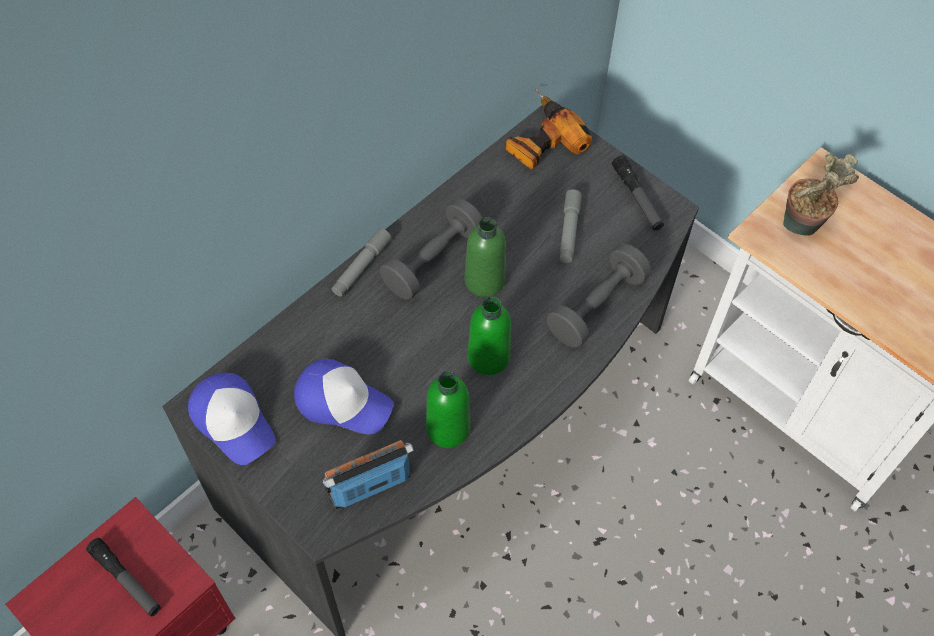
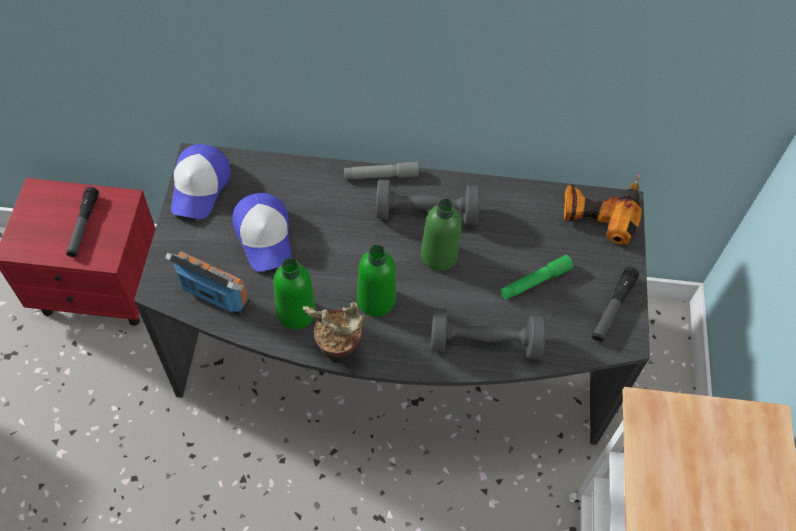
camera: 50 degrees right, 0 degrees up
(569, 231) = (535, 281): grey flashlight -> green flashlight
(801, 228) = (685, 439): potted plant -> potted plant (337, 353)

